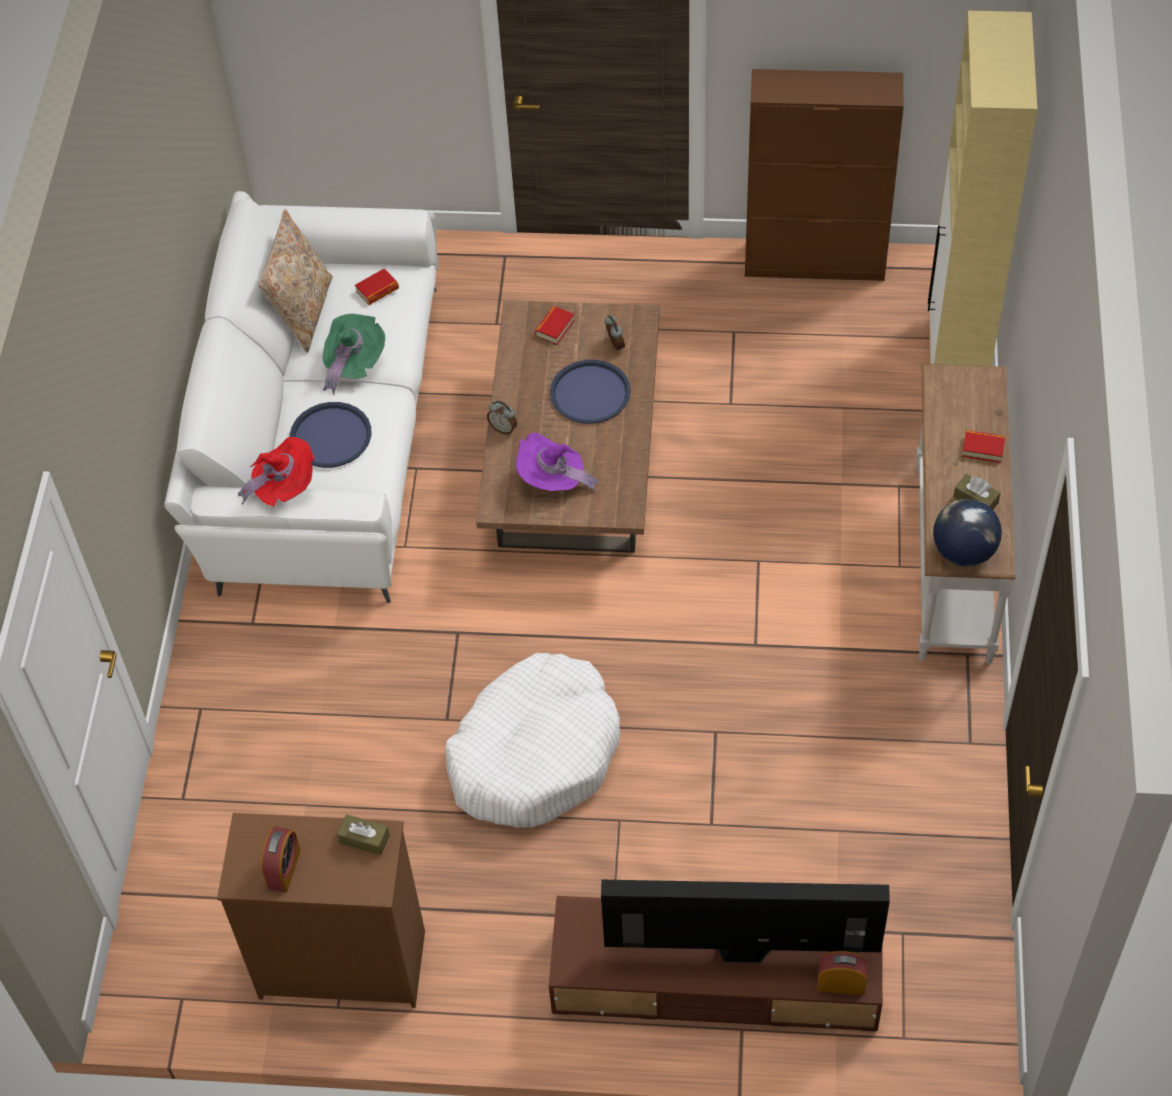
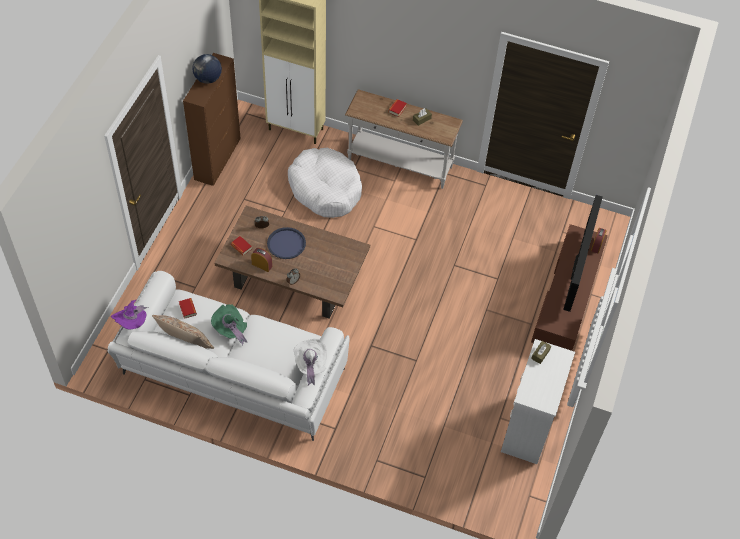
camera: 80 degrees left, 0 degrees up
(284, 487) = (310, 365): red hat -> white hat
(284, 868) = (547, 387): alarm clock -> alarm clock (262, 265)
(331, 436) = (273, 348): blue tray -> none
(341, 963) = (527, 428): brown dresser -> white dresser
(535, 753) = (444, 331): white dog bed -> white dog bed (325, 189)
(553, 480) = (330, 270): purple hat -> purple hat (132, 323)
(963, 551) = (445, 131): globe -> globe (208, 79)

